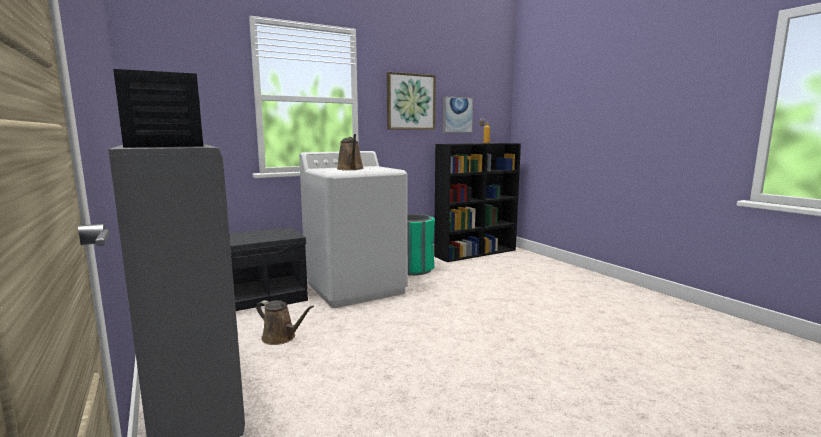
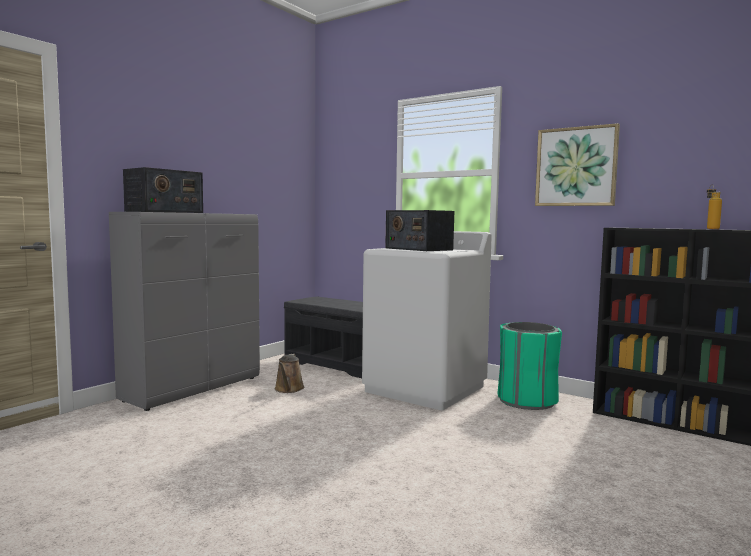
camera: 65 degrees right, 5 degrees down
(350, 169) = (418, 249): brown watering can -> radio
(457, 115) = (667, 181): picture -> none

